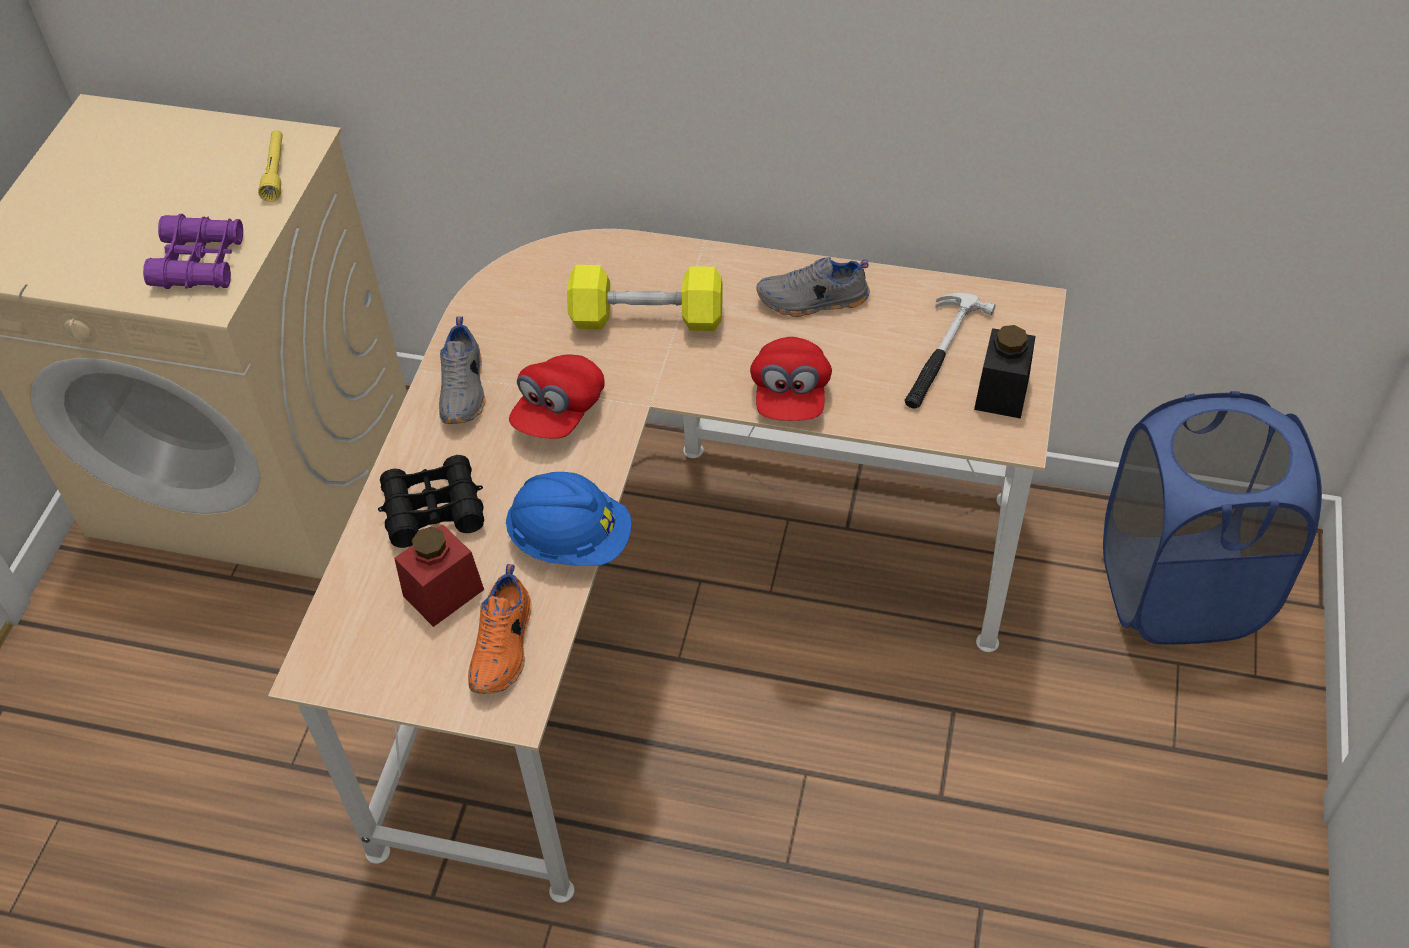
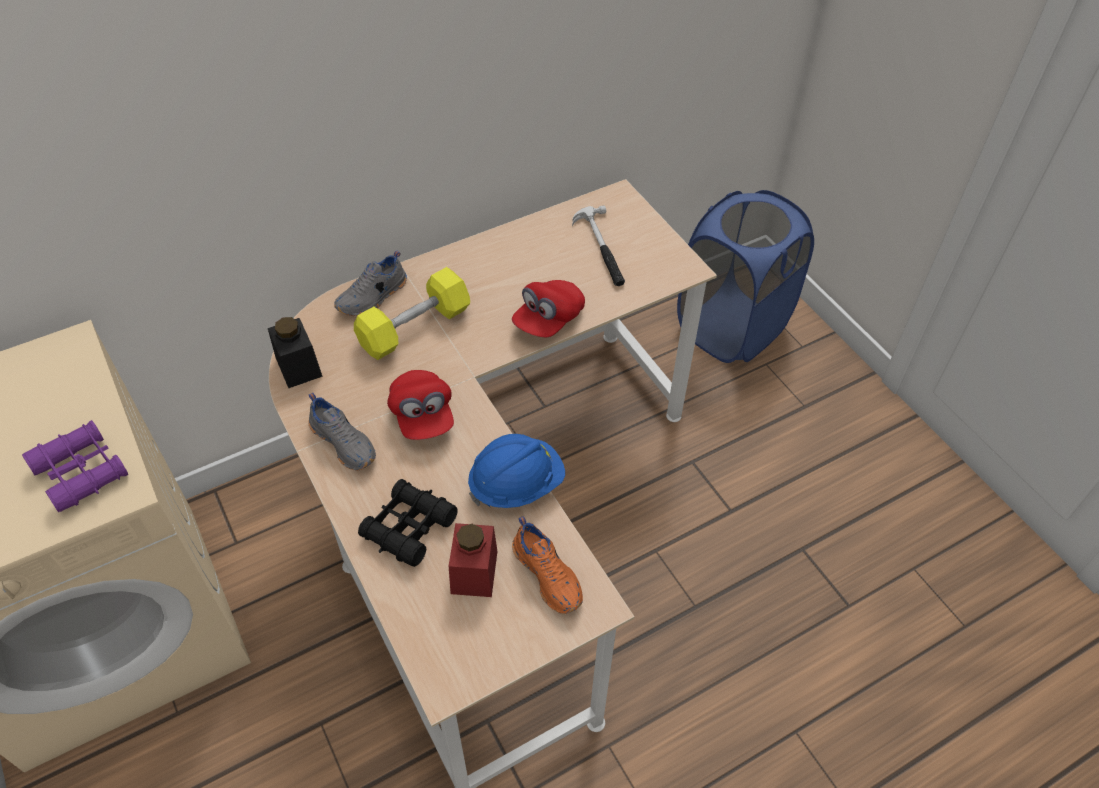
camera: 45 degrees left, 0 degrees up
(275, 171) = (71, 376): yellow flashlight -> none
(790, 395) = (548, 320): red cap -> red cap turned 75 degrees clockwise
(813, 301) = (502, 261): grey shoe -> grey shoe (373, 297)
(1002, 392) = (654, 250): black jar -> black jar (298, 367)

